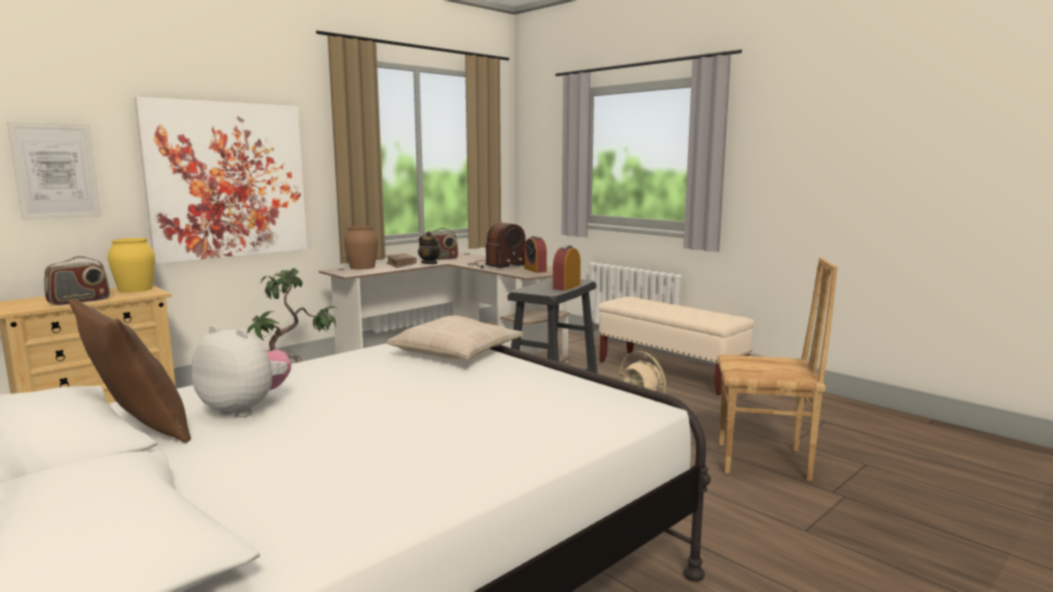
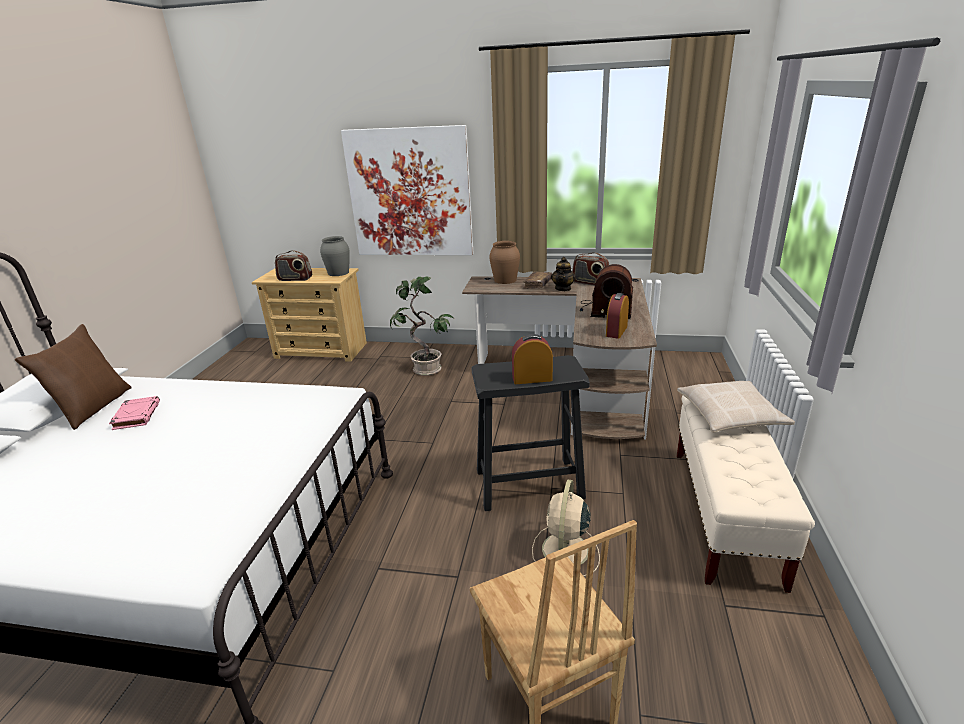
camera: 55 degrees right, 15 degrees up
(56, 171) = (302, 186): picture -> none
(135, 289) = (338, 273): yellow vase -> grey vase
(245, 409) = (136, 415): plush toy -> pink book
(456, 352) = (305, 421): beige pillow -> beige pillow (730, 416)

